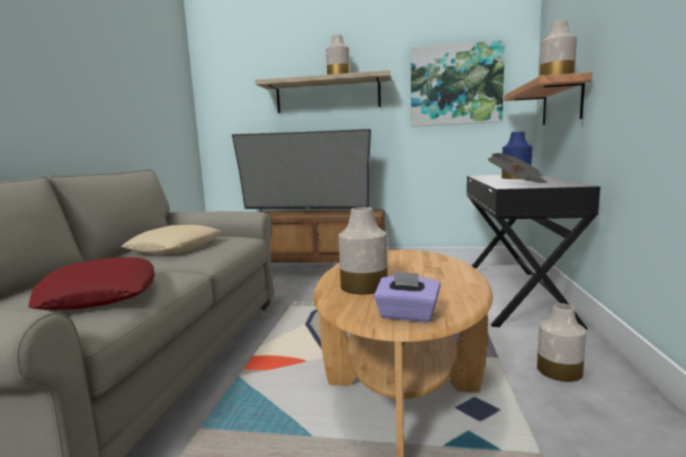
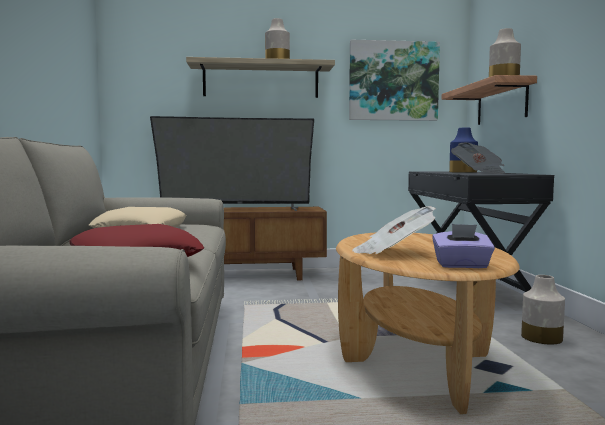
camera: 15 degrees left, 5 degrees down
(363, 286) = (393, 252): beige vase -> newspaper

